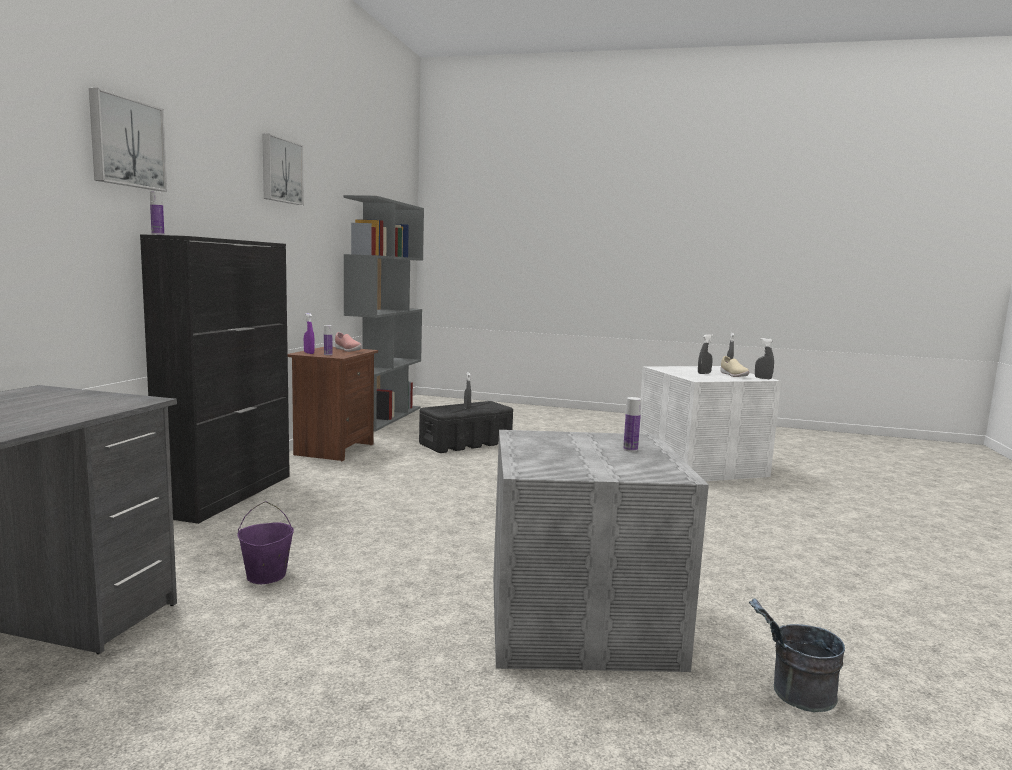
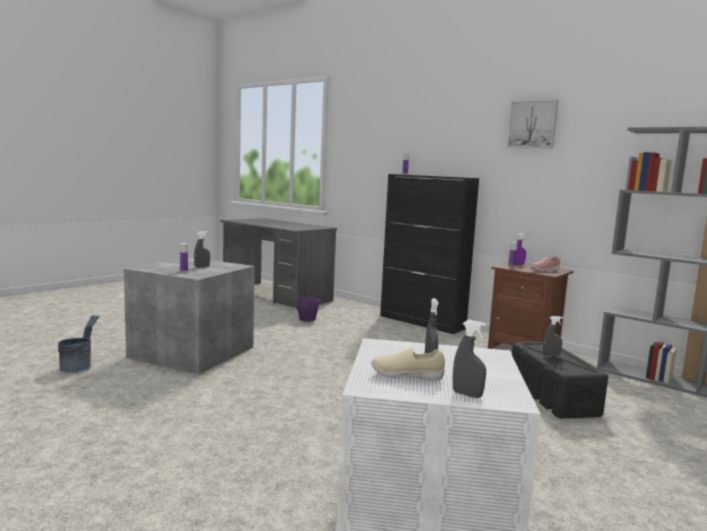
camera: 115 degrees right, 0 degrees up
(126, 143) = (407, 132): picture -> none
(763, 378) = (368, 387): grey spray bottle -> grey spray bottle (202, 267)

